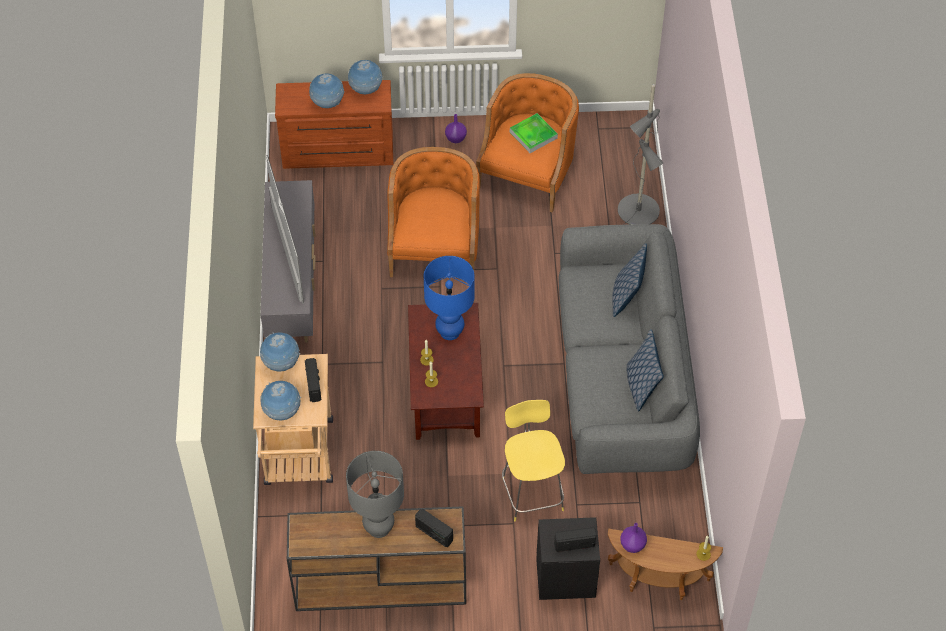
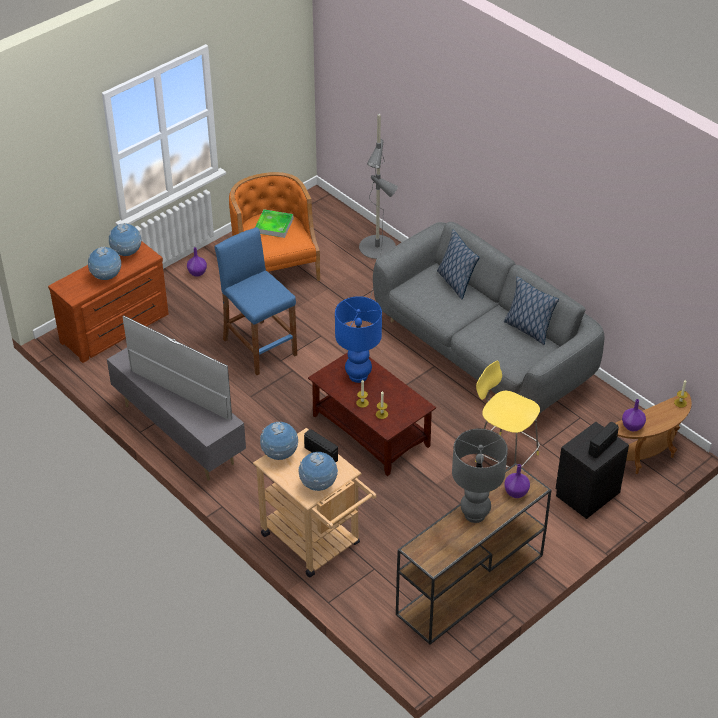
camera: 40 degrees left, 10 degrees down
(434, 533) = (516, 492): radio -> purple vase
(435, 246) = (259, 347): orange armchair -> blue stool

